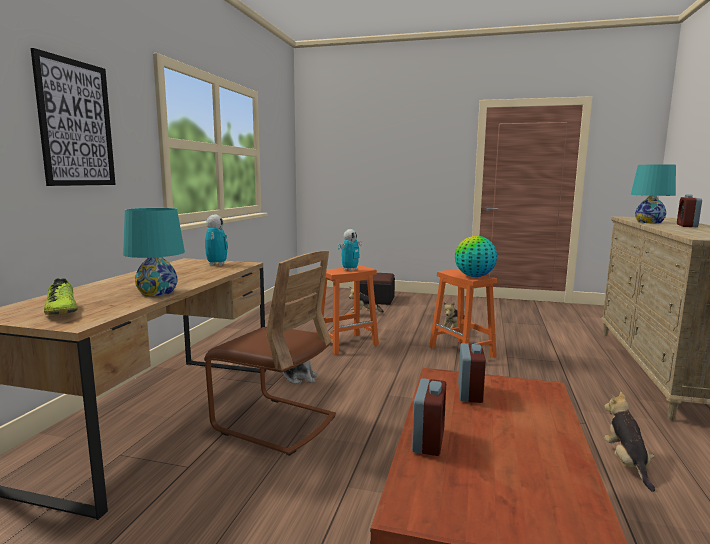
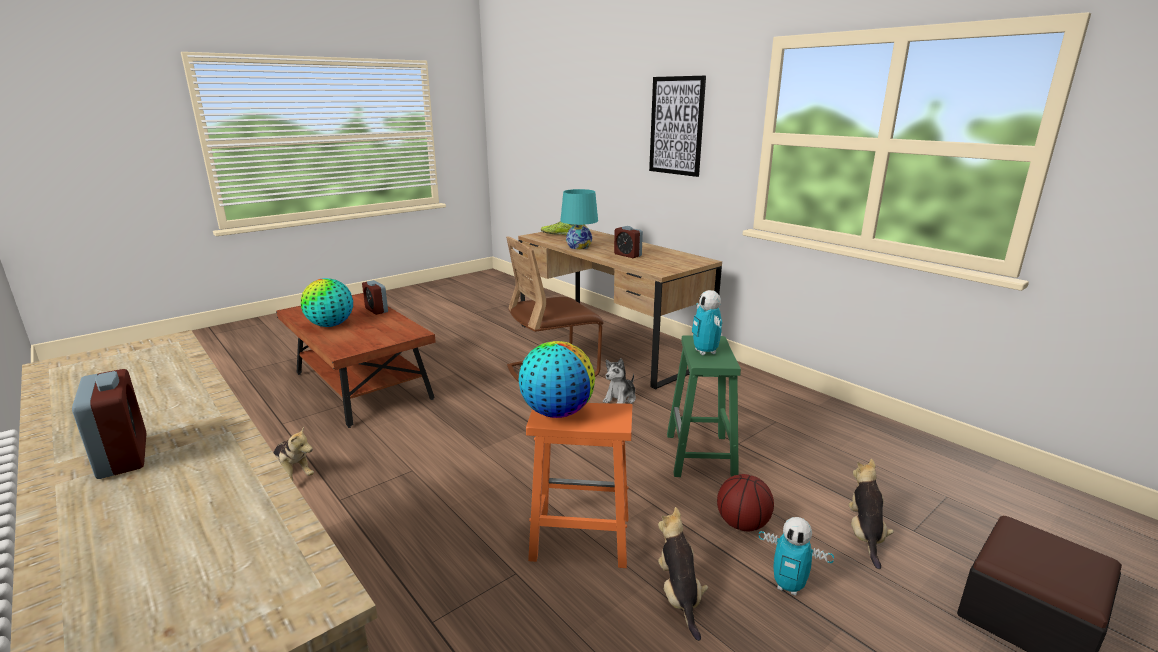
camera: 125 degrees right, 10 degrees up
(217, 264) = (667, 265): toy robot -> toy robot (788, 586)
(347, 343) = (701, 456): orange stool -> green stool
(393, 329) = (742, 524): none -> basketball
(470, 393) = (384, 332): alarm clock -> alarm clock (627, 255)
(532, 442) = (330, 325): none -> globe
(649, 222) = (220, 471): turquoise table lamp -> none

